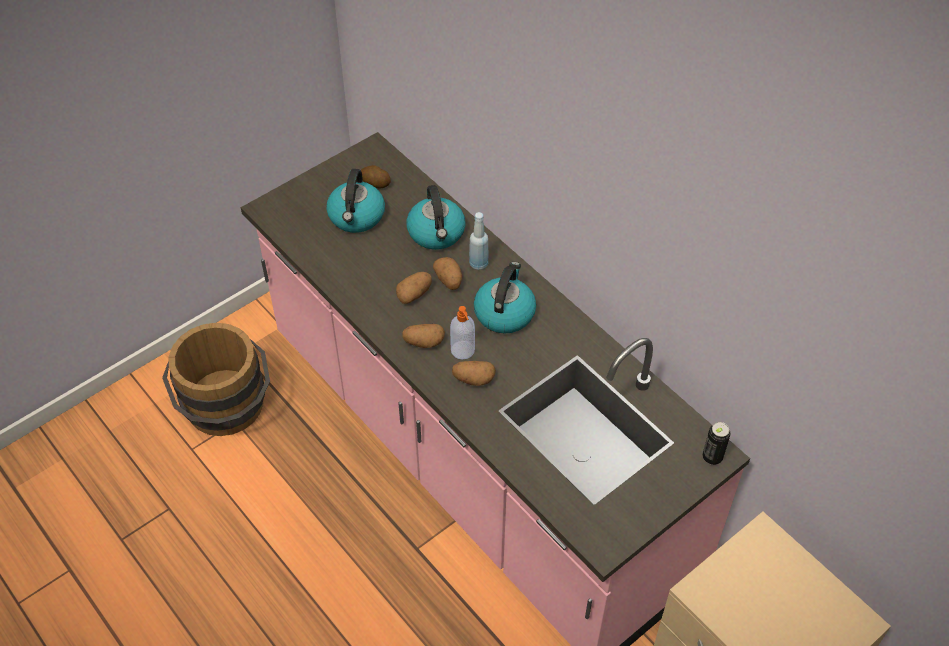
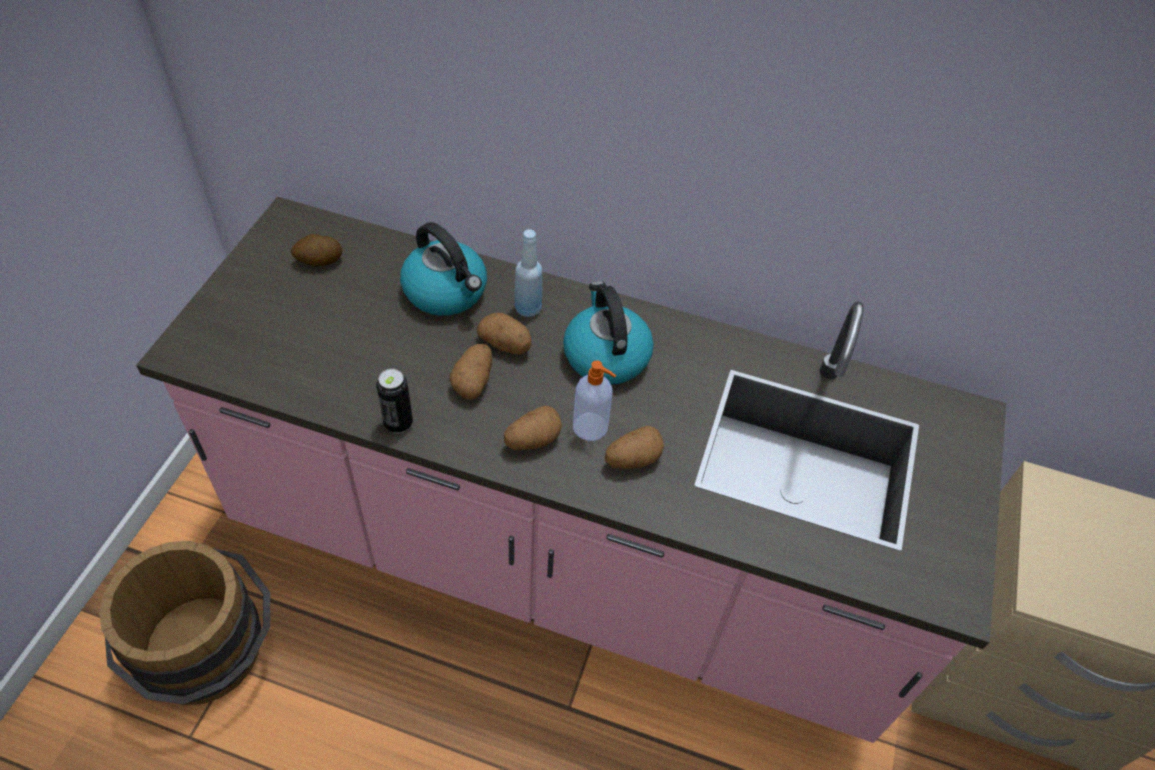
camera: 35 degrees left, 0 degrees up
(356, 217) = (322, 312): kettle -> none
(712, 457) = (970, 421): can -> can (398, 423)

